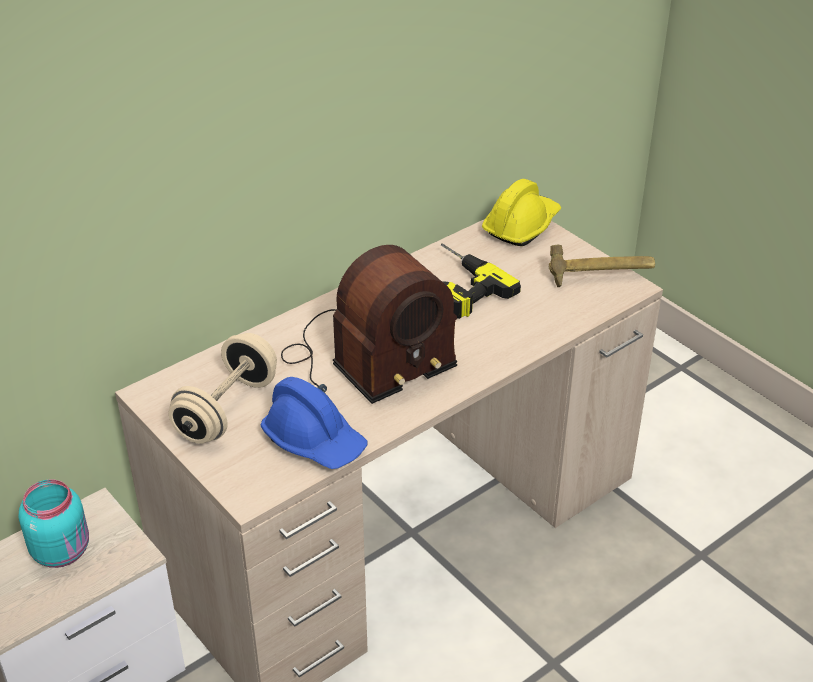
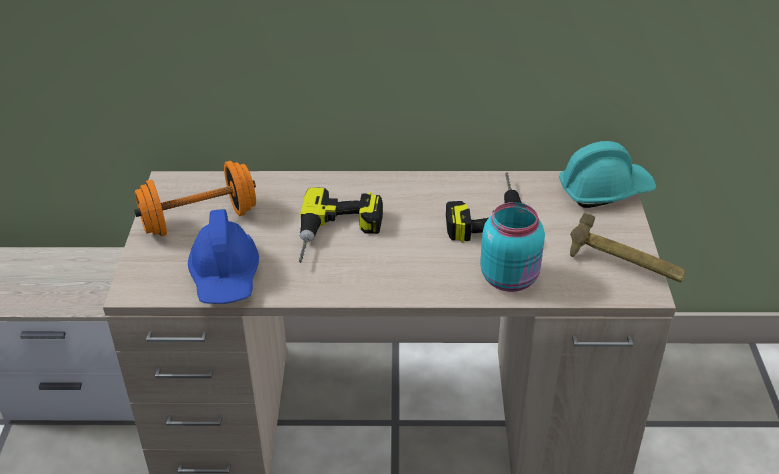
camera: 40 degrees right, 0 degrees up
(63, 550) = (68, 274): turquoise jar -> turquoise jar (511, 278)
(227, 409) = (199, 220): beige dumbbell -> orange dumbbell
(365, 360) = (338, 235): radio -> power drill
(521, 226) = (604, 190): yellow hard hat -> turquoise hard hat

